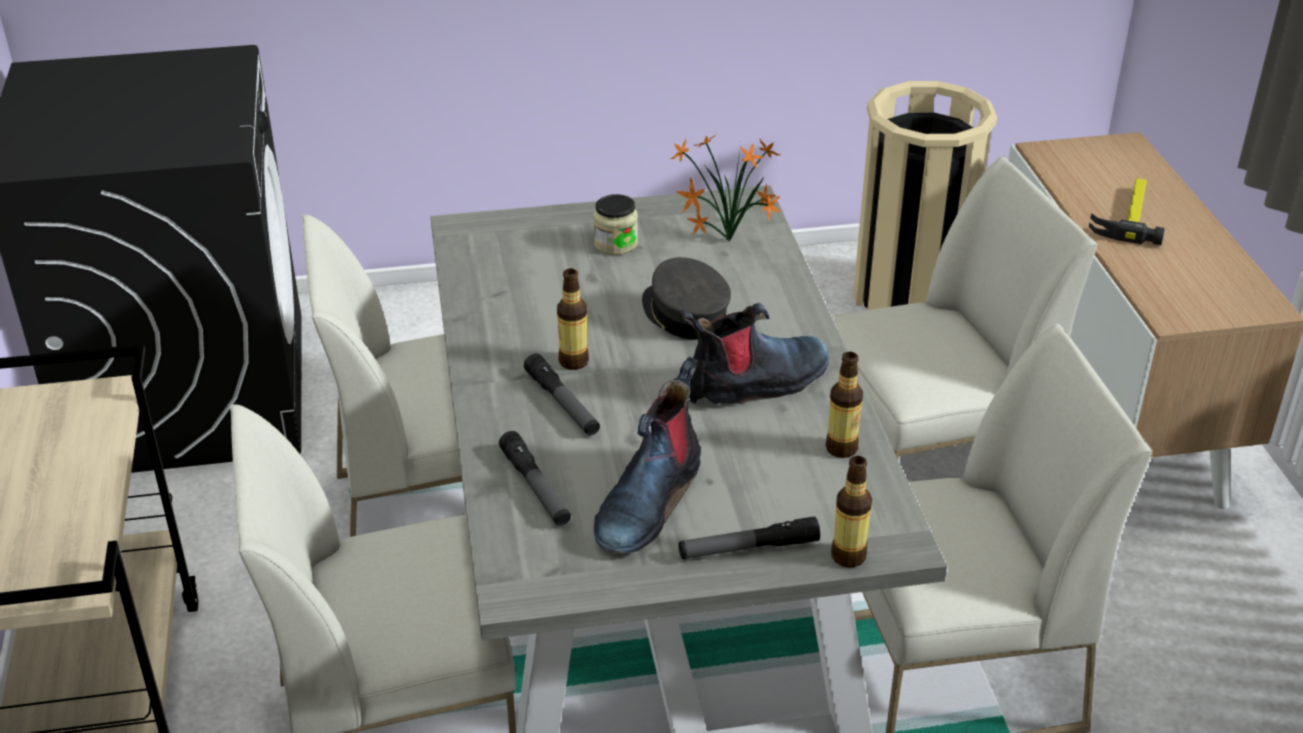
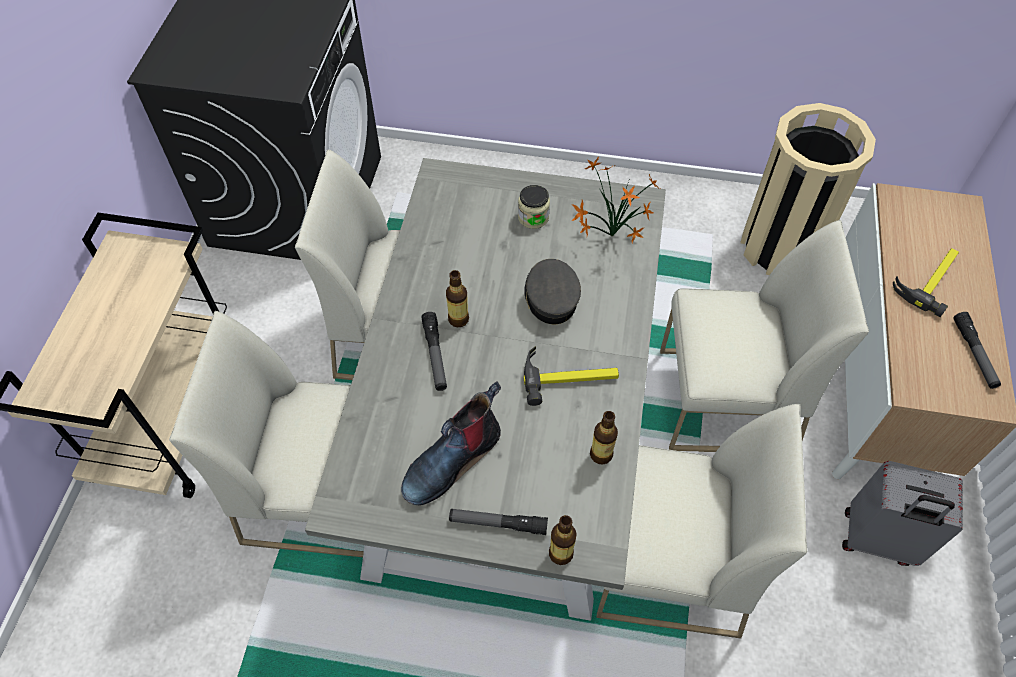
camera: 20 degrees right, 20 degrees up
(535, 487) = (387, 424): flashlight -> flashlight (974, 354)
(756, 383) = (570, 376): boot -> hammer
(1200, 574) = (877, 540): none -> grey suitcase

